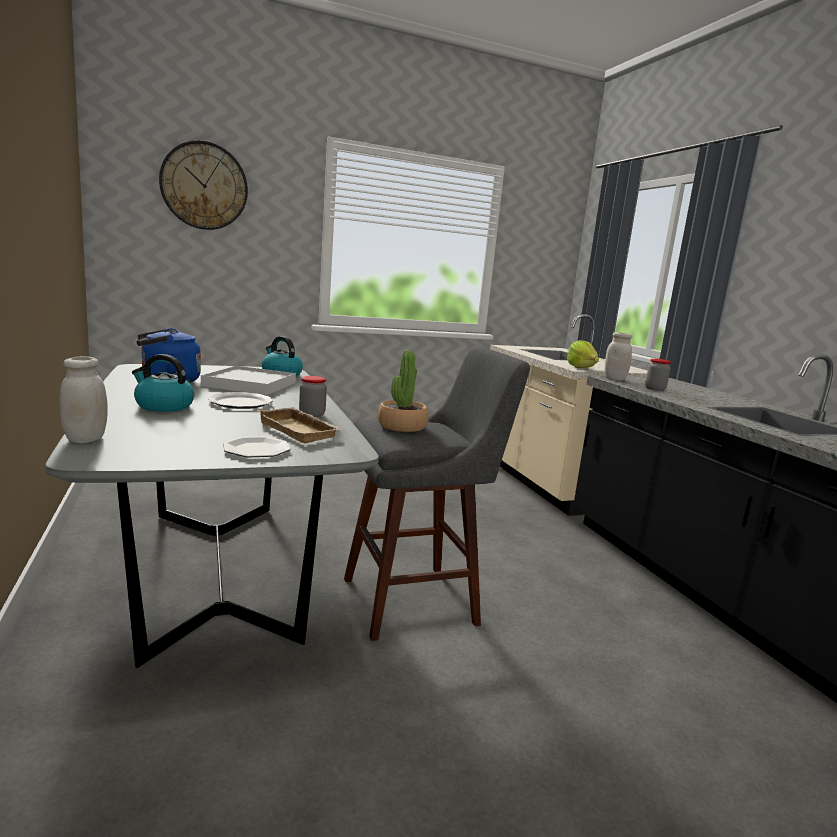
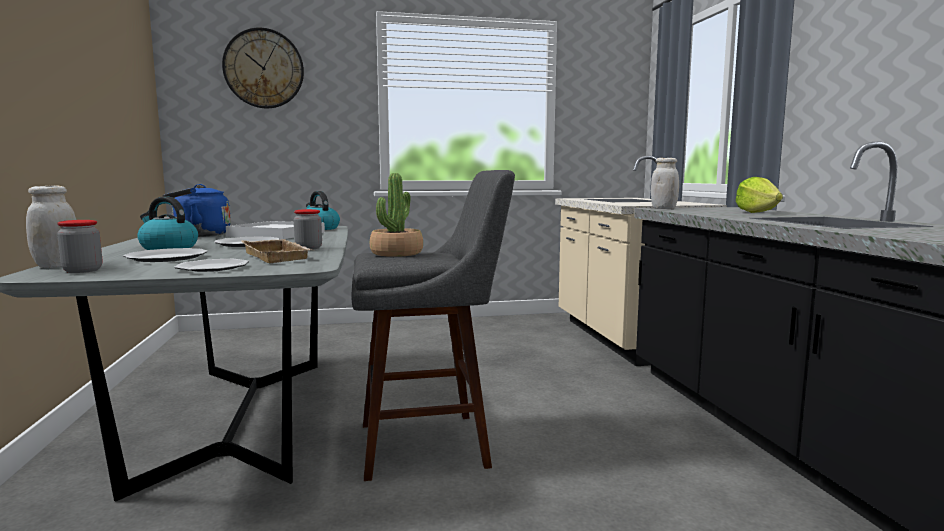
camera: 10 degrees right, 5 degrees down
(185, 428) = (166, 258): none -> plate
(581, 368) = (634, 204): lettuce -> lettuce (757, 212)
(655, 389) = (702, 211): jar -> jar (82, 270)

